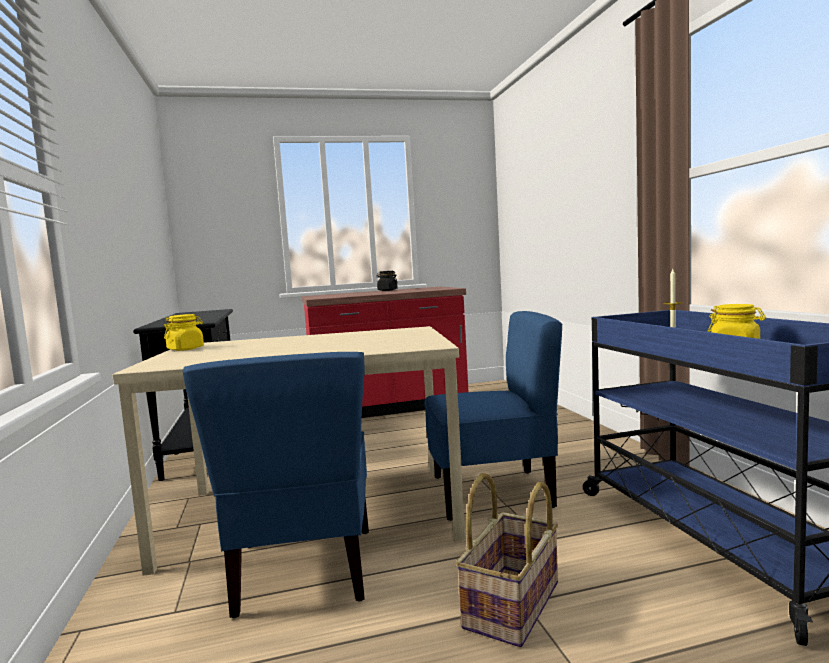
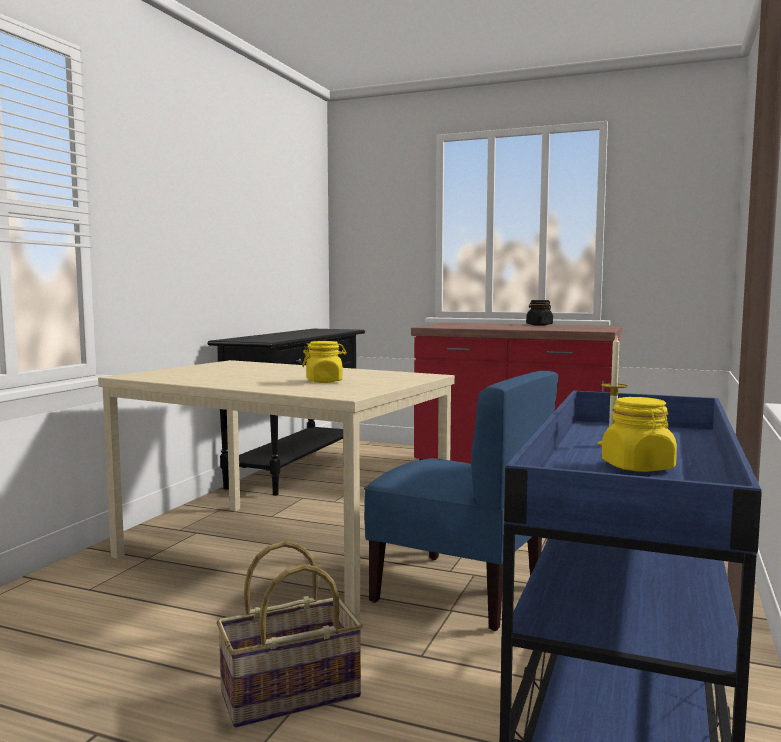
camera: 35 degrees right, 0 degrees up
(185, 349) = (209, 365): yellow jar -> yellow jar (324, 381)
(304, 570) = (199, 595): blue chair -> none

